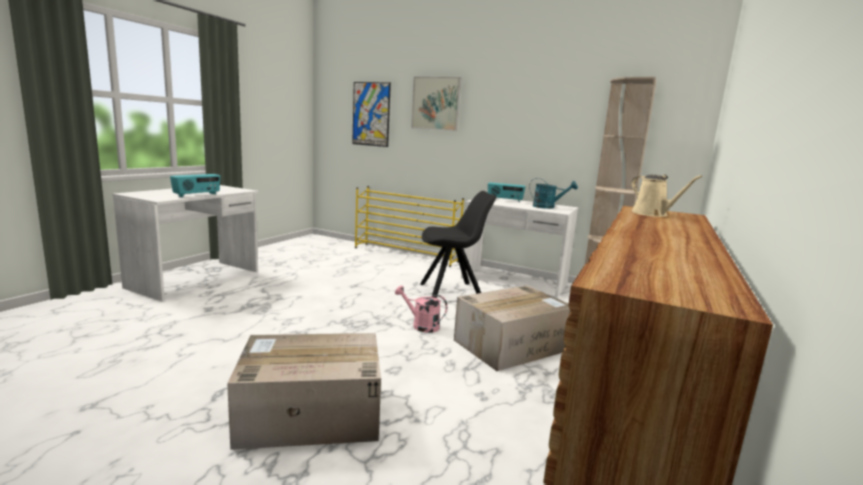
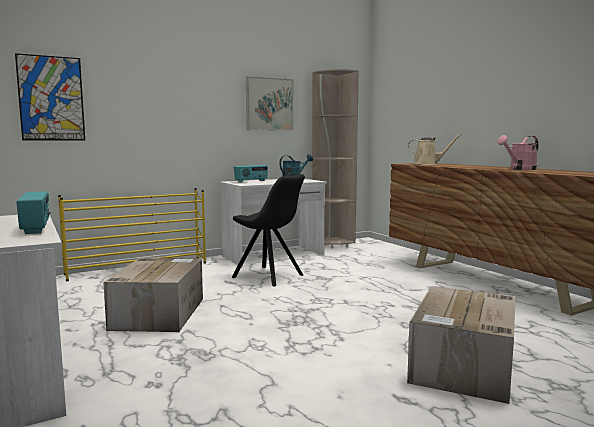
camera: 55 degrees left, 5 degrees down
(421, 325) = (329, 300): pink watering can -> pink watering can (519, 169)
(436, 103) = (148, 86): picture -> picture (269, 104)
(451, 292) = (268, 276): black chair -> black chair turned 105 degrees clockwise
(512, 345) = (392, 284): cardboard box -> cardboard box (159, 313)

